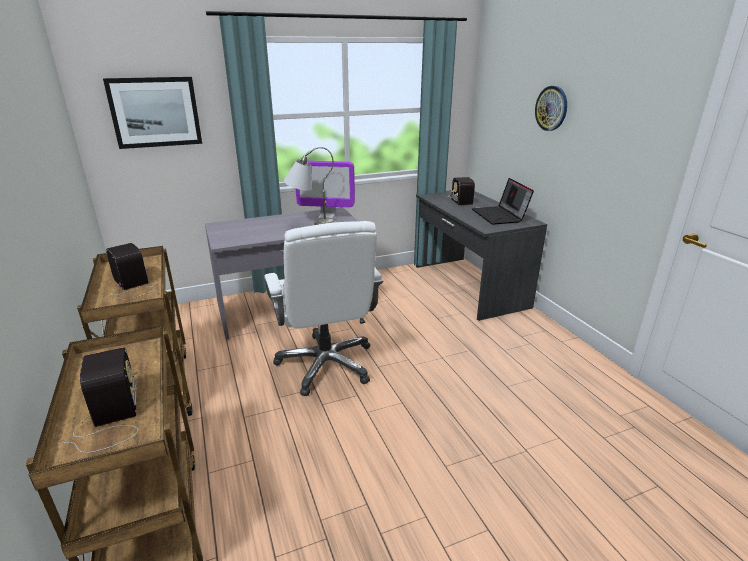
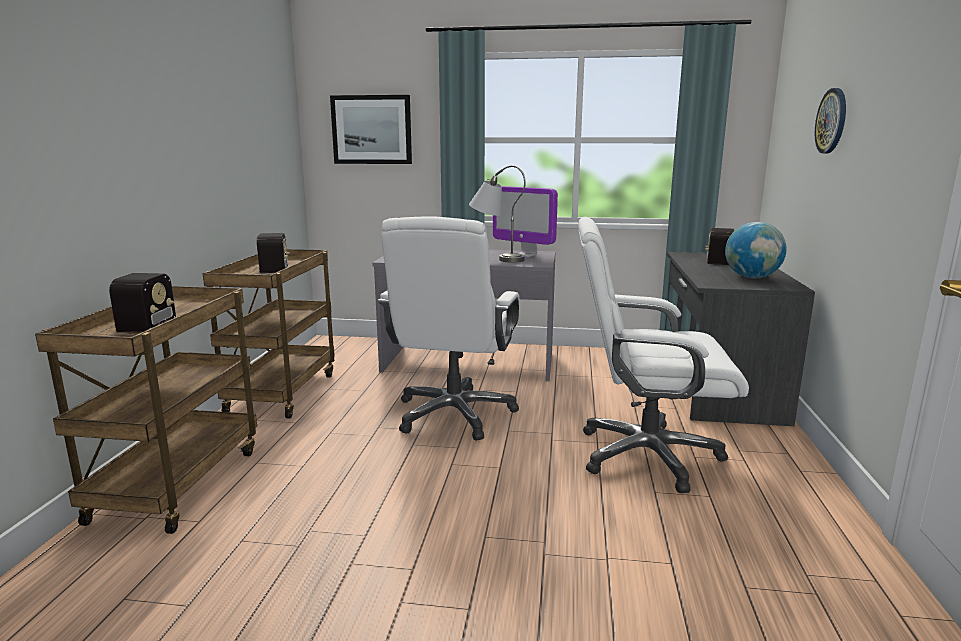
camera: 30 degrees right, 10 degrees down
(478, 358) = (646, 455): none -> white office chair
(500, 216) = (752, 277): laptop -> globe

